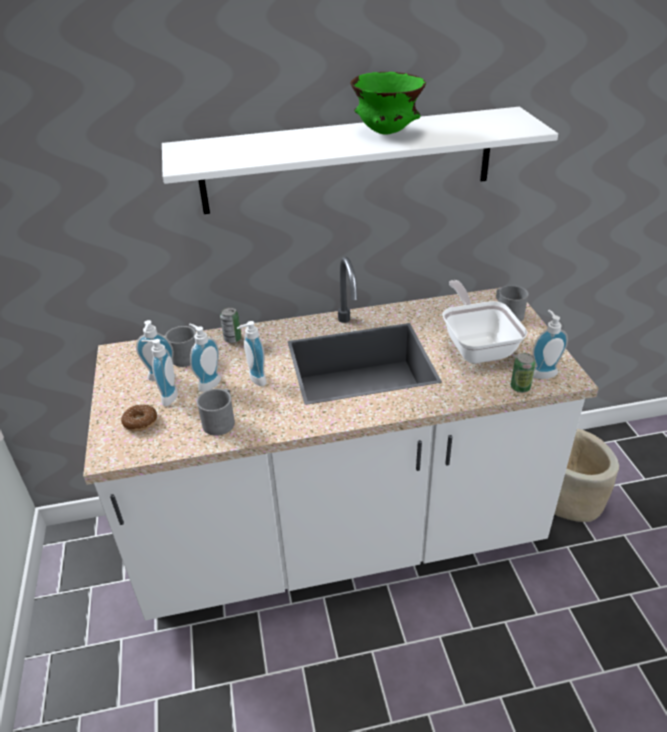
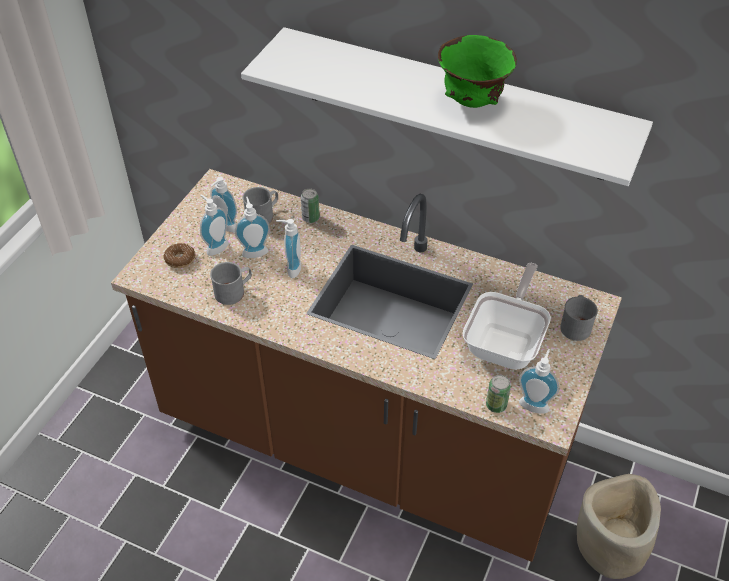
camera: 35 degrees right, 10 degrees up
(340, 537) = (364, 441): white counter -> brown counter

